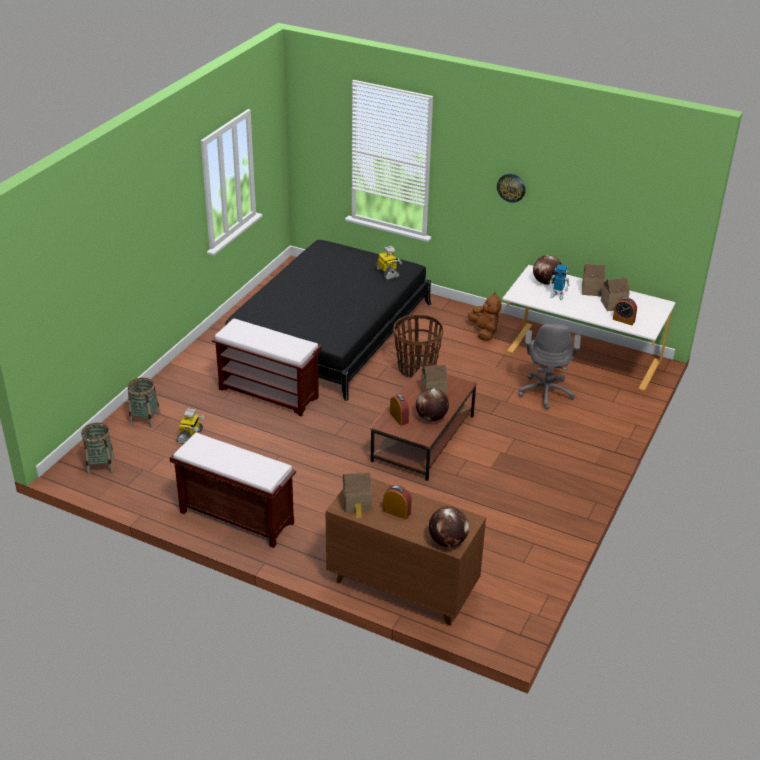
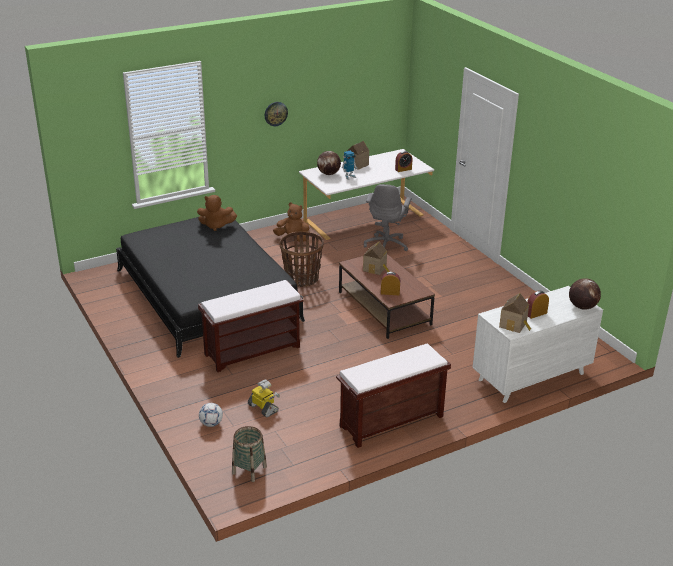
camera: 55 degrees left, 5 degrees down
(145, 418) = (211, 424): basket -> football
(387, 273) = (216, 225): toy robot -> brown plush toy
(402, 586) = (530, 377): brown dresser -> white dresser
(431, 418) = (403, 281): globe -> none
(546, 392) = (386, 245): grey office chair -> grey office chair turned 60 degrees clockwise
(612, 304) = (381, 165): toy house -> none

